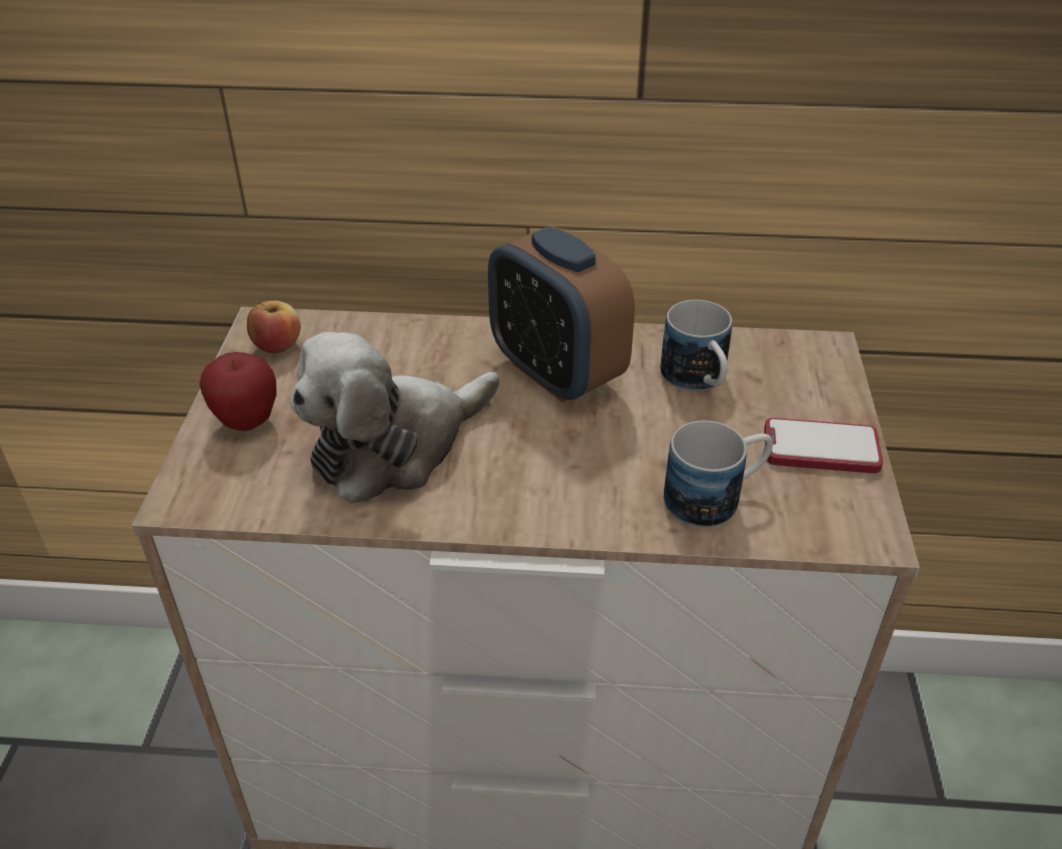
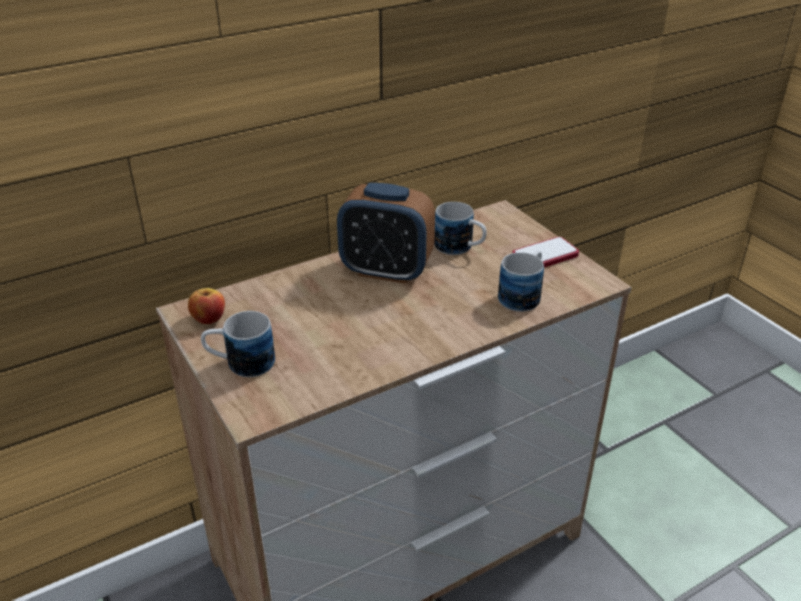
camera: 35 degrees left, 5 degrees down
(247, 421) = (240, 363): apple -> mug
(395, 447) = (343, 339): plush toy -> none

